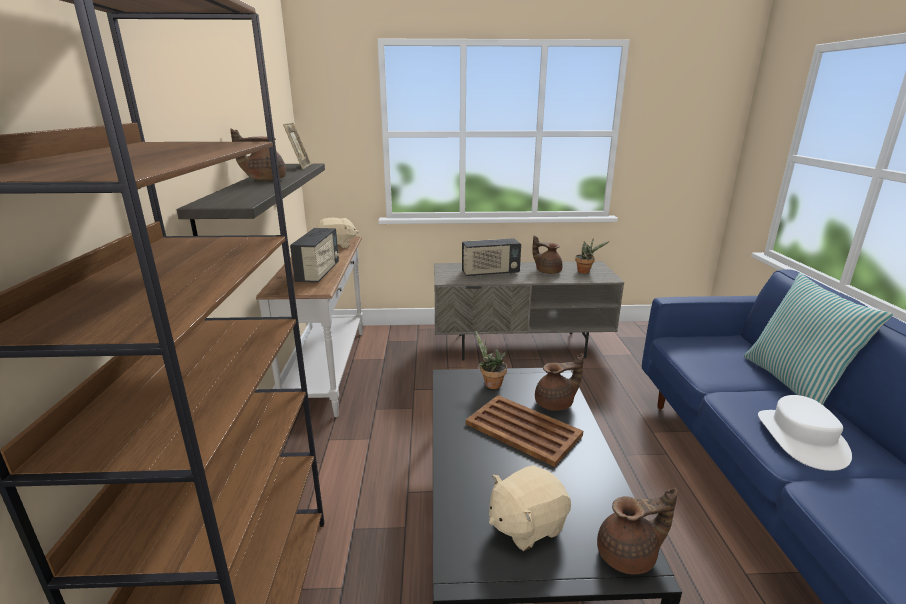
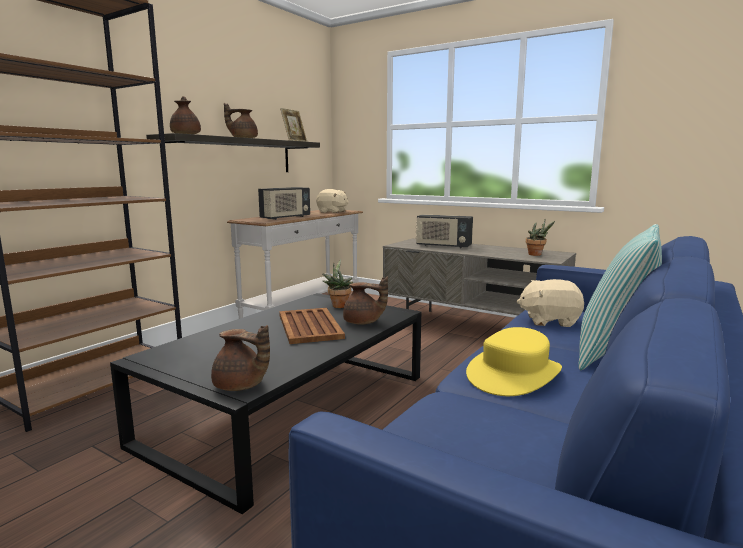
camera: 35 degrees right, 10 degrees down
(526, 524) = (214, 357): beige plush toy -> beige plush toy (549, 321)
(547, 271) = (498, 251): brown teapot -> brown teapot (186, 135)
(801, 438) = (514, 374): white hat -> yellow hat

